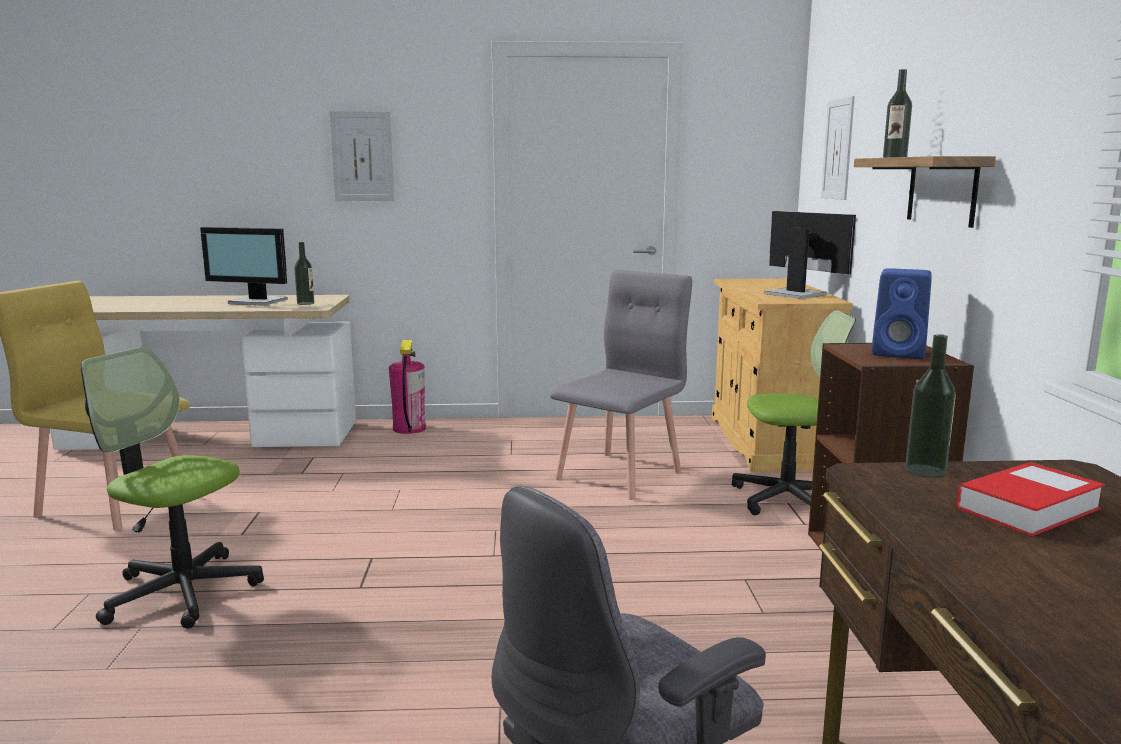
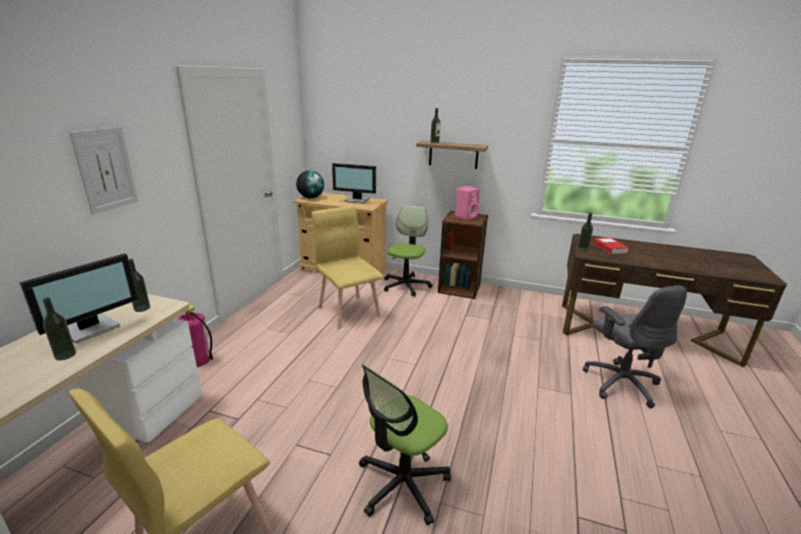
camera: 70 degrees left, 10 degrees up
(207, 305) = (65, 355): none -> bottle
(620, 475) = (349, 311): grey chair -> yellow chair
(750, 280) = (311, 197): none -> globe
(796, 294) = (357, 200): monitor -> monitor turned 150 degrees counterclockwise
(837, 149) = (354, 130): picture -> none
(900, 353) = (466, 217): blue speaker -> pink speaker

